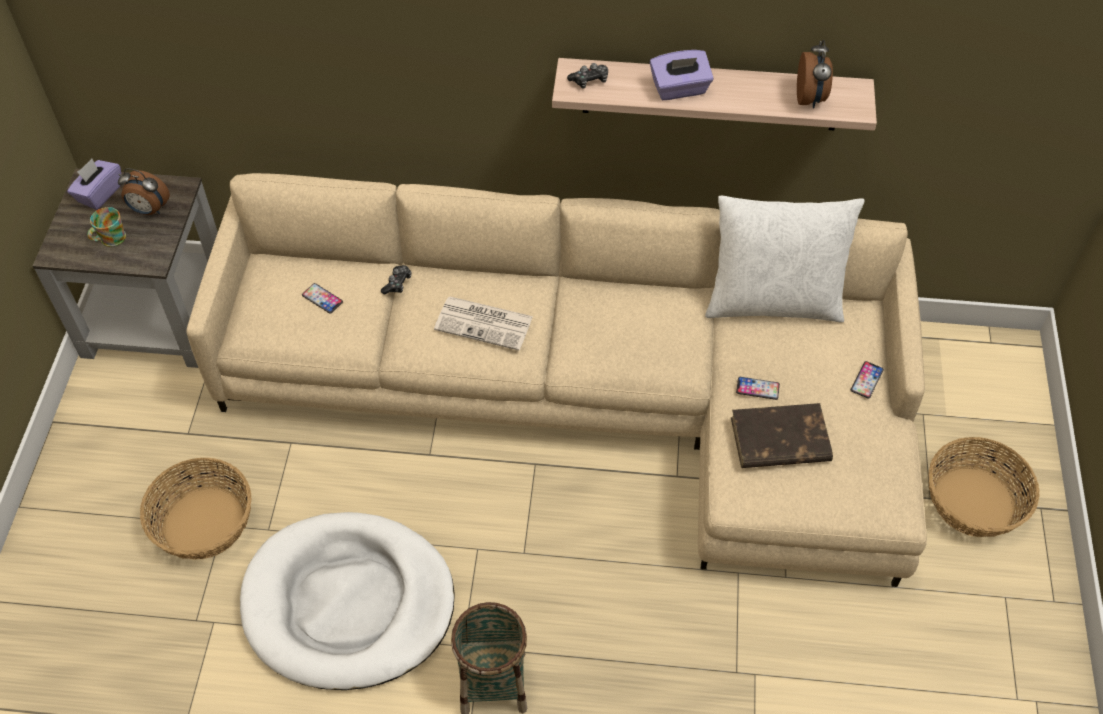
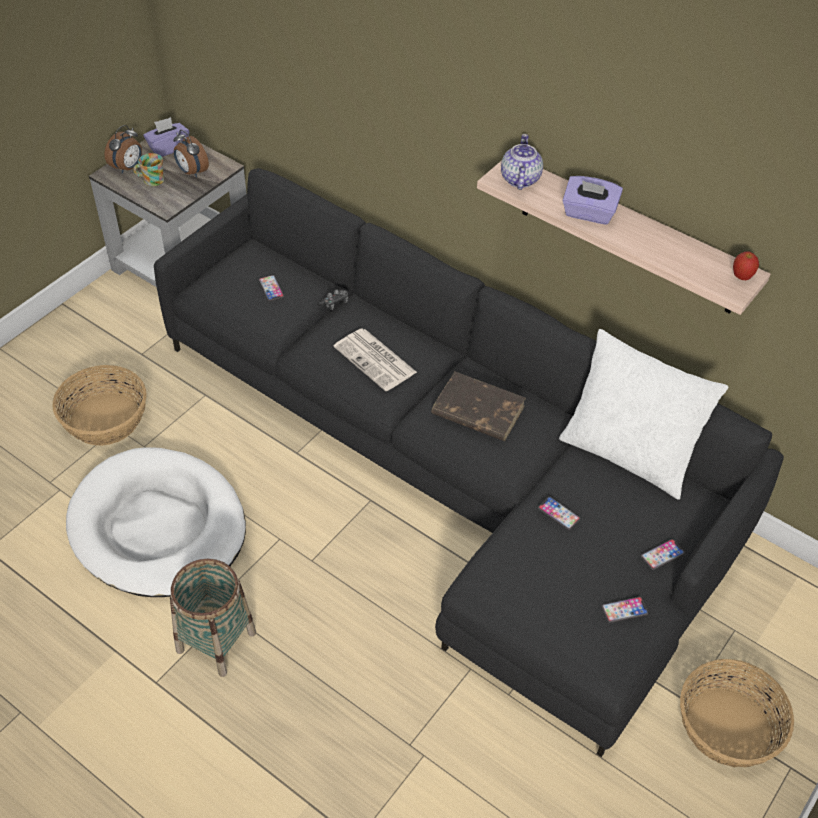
camera: 30 degrees right, 5 degrees down
(589, 80) = (519, 179): game controller -> teapot
(592, 395) = (455, 472): beige sofa -> black sofa
(779, 440) = (544, 562): brown book -> brown book (477, 410)
(810, 98) = (698, 265): alarm clock -> alarm clock (128, 168)
(854, 93) = (741, 277): none -> apple
(872, 447) = (624, 610): none -> phone

